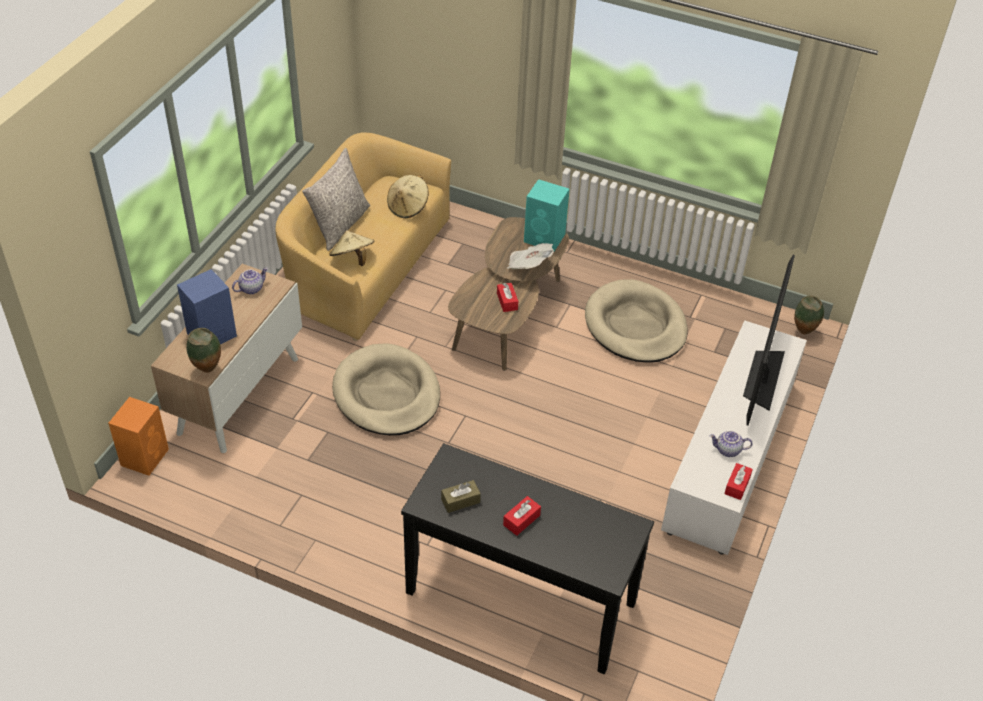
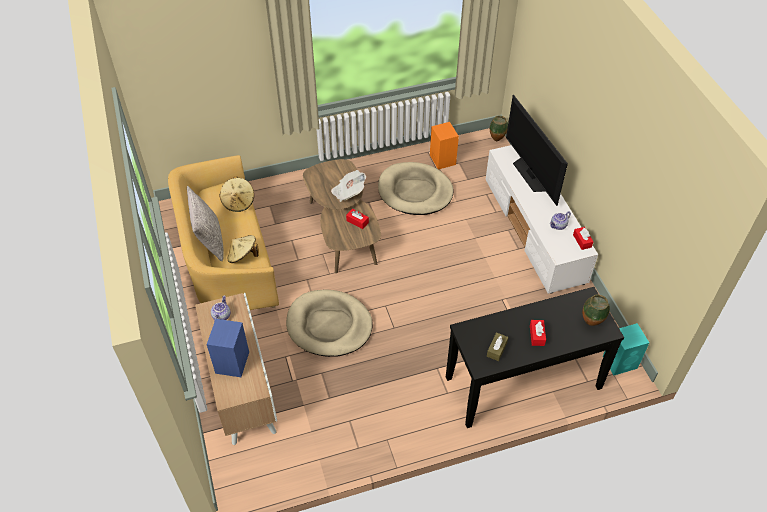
camera: 40 degrees left, 5 degrees up
(145, 456) = (229, 473): orange speaker -> orange speaker (442, 159)
(208, 371) = (258, 386): vase -> vase (591, 323)
(545, 238) = (339, 170): turquoise speaker -> turquoise speaker (620, 362)

